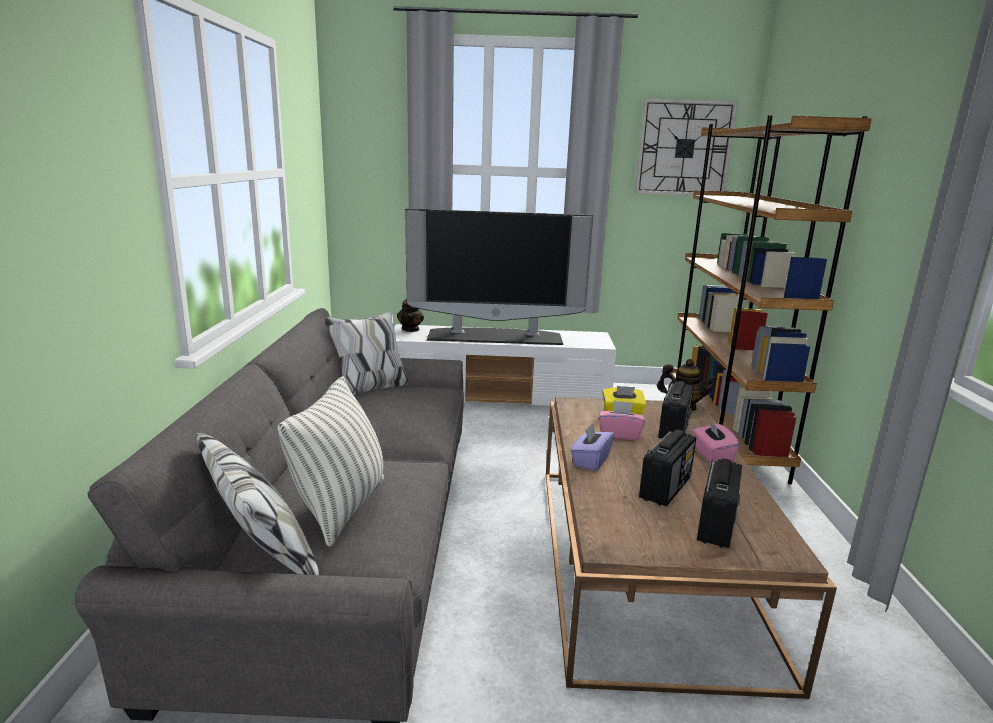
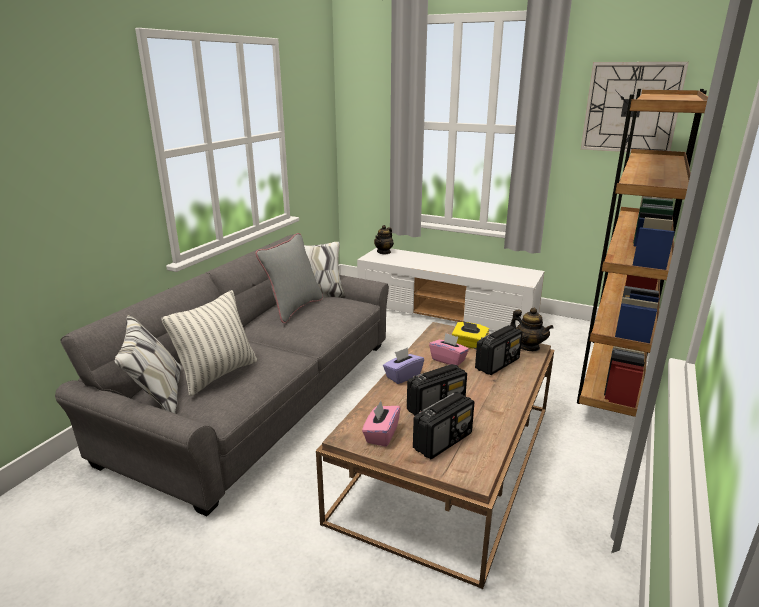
camera: 25 degrees right, 5 degrees up
(365, 405) = (294, 308): none -> grey pillow
(495, 336) = (442, 265): television -> none
(712, 455) = (504, 390): pink tissue box -> pink tissue box (381, 434)

